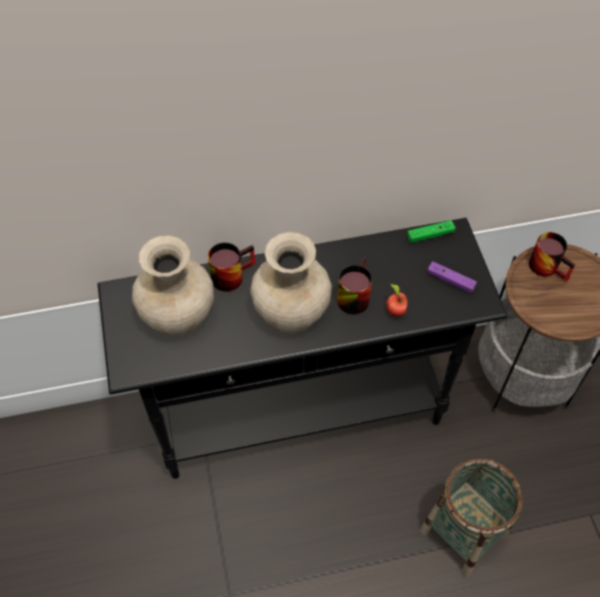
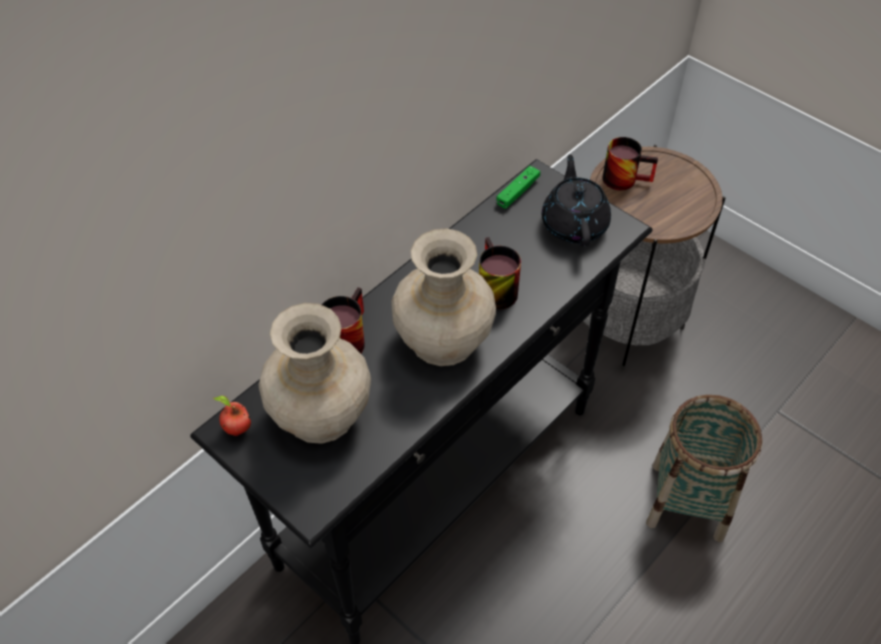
camera: 35 degrees left, 5 degrees down
(394, 311) = (547, 281): apple -> apple (236, 429)
(450, 281) = (574, 224): purple game controller -> black teapot

